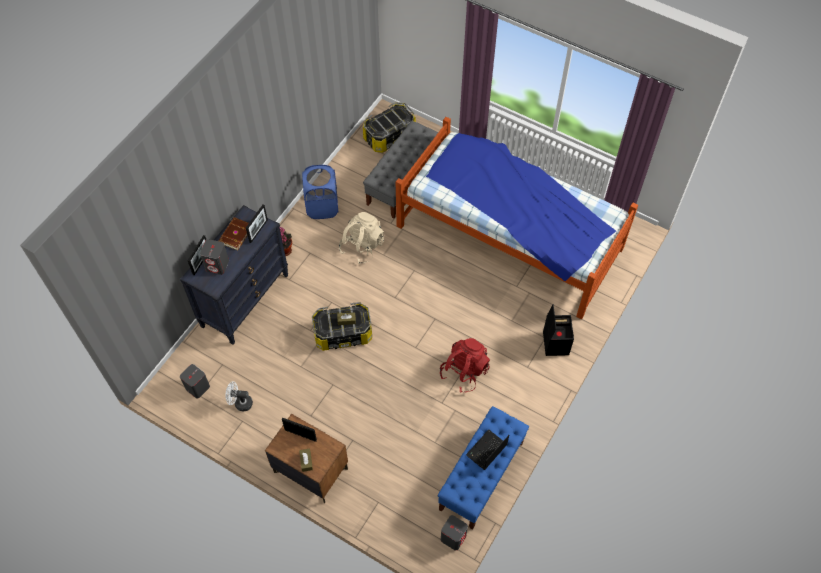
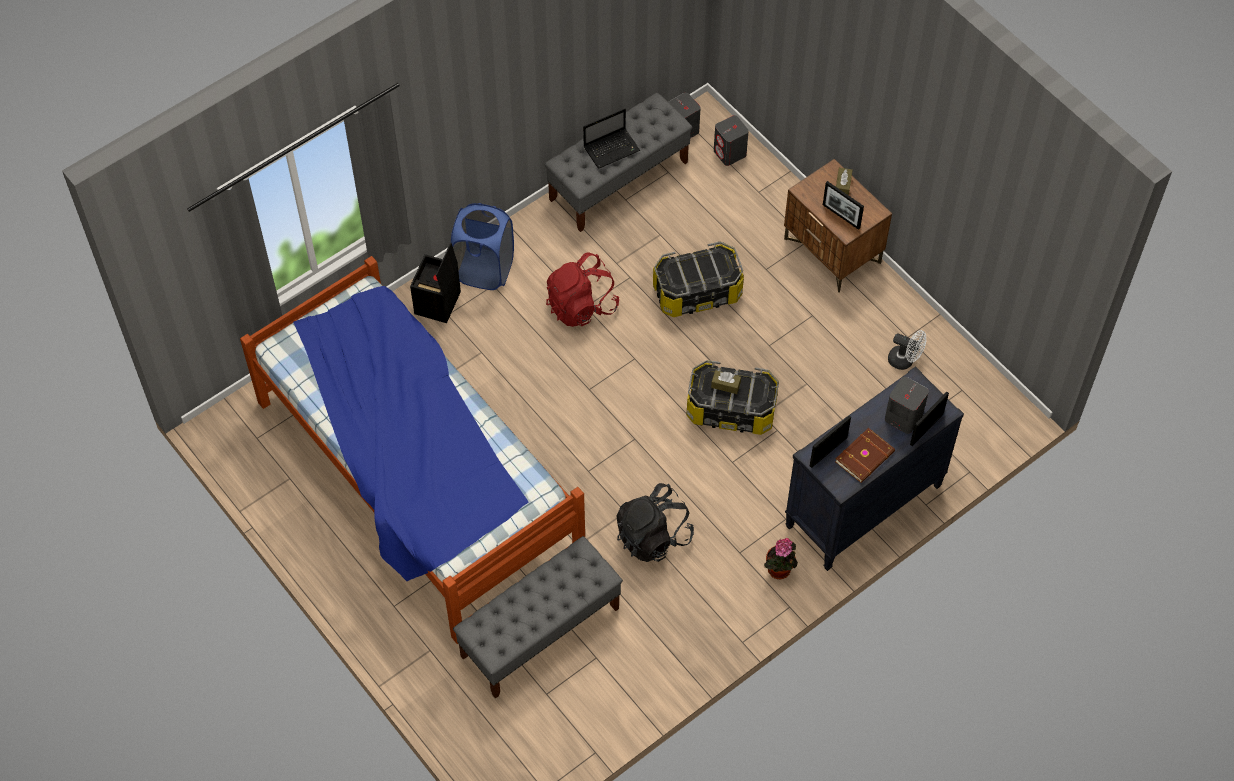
camera: 160 degrees left, 0 degrees up
(197, 387) = (961, 400): grey speaker -> grey speaker (730, 153)
(322, 207) = (693, 628): blue laundry basket -> blue laundry basket (484, 270)
(362, 246) = (653, 536): beige backpack -> black backpack
(389, 136) = (526, 733): storage box -> storage box (697, 293)
(481, 476) = (619, 180): blue bench -> grey bench

